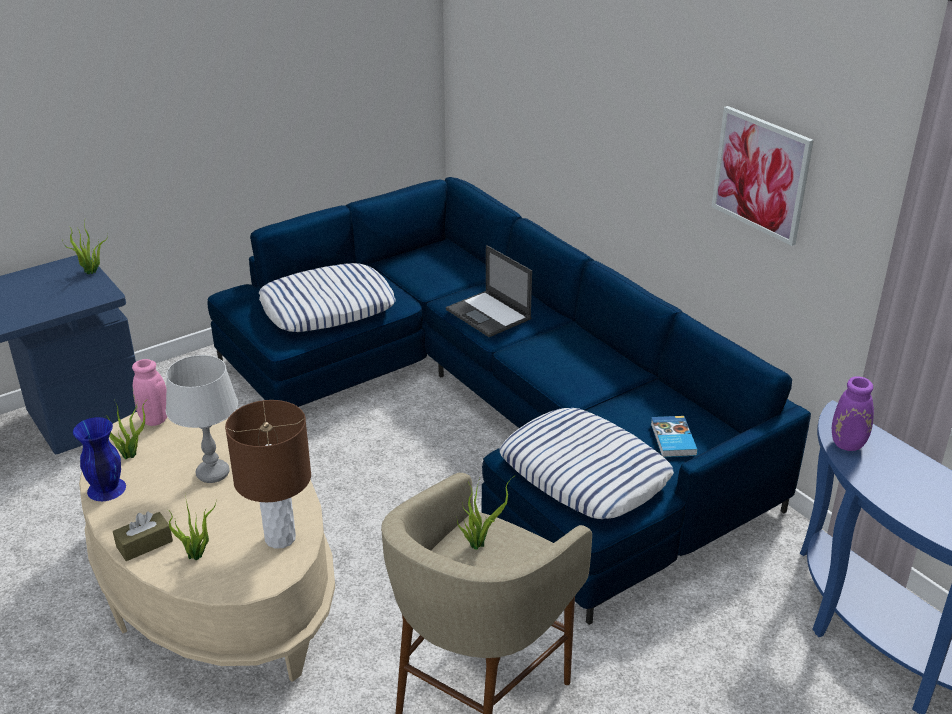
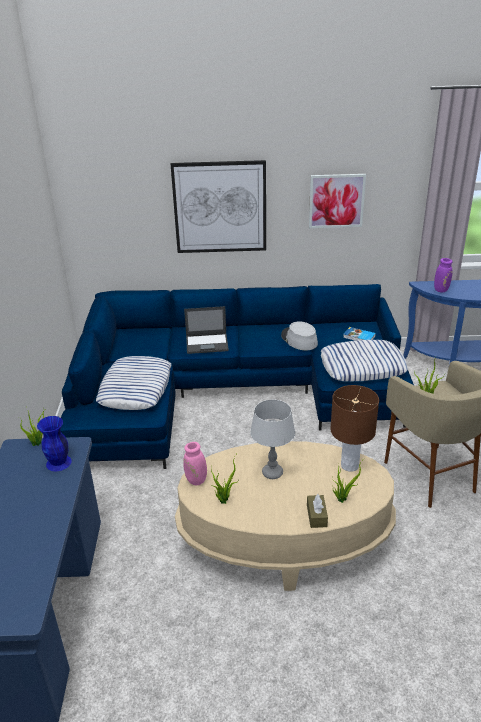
camera: 55 degrees left, 0 degrees up
(105, 489) = (249, 519): blue vase -> blue vase (58, 463)
(592, 384) = (299, 339): none -> grey hat
(604, 111) = (220, 207): none -> picture

